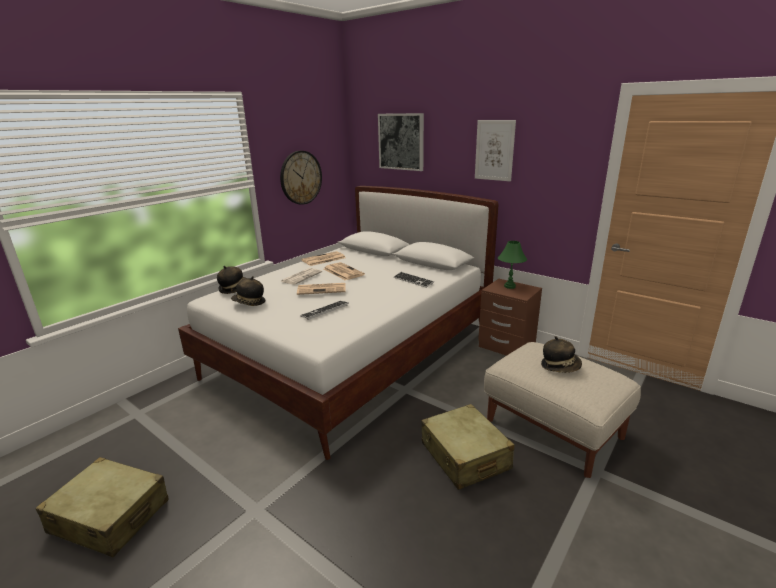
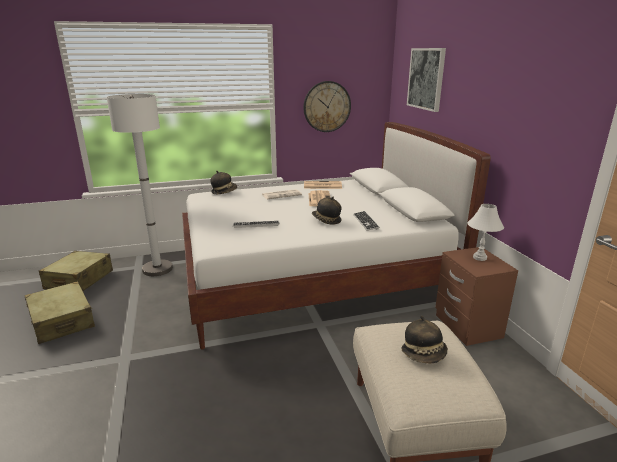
camera: 35 degrees right, 0 degrees up
(168, 406) = (157, 269): none -> white floor lamp
(249, 303) = (216, 204): hat -> hat (326, 220)
(322, 289) = (280, 208): newspaper -> none
(464, 456) = (299, 401): beige suitcase -> beige suitcase (79, 280)
(494, 150) = (498, 94): picture -> none
(509, 286) = (479, 257): green table lamp -> white table lamp

